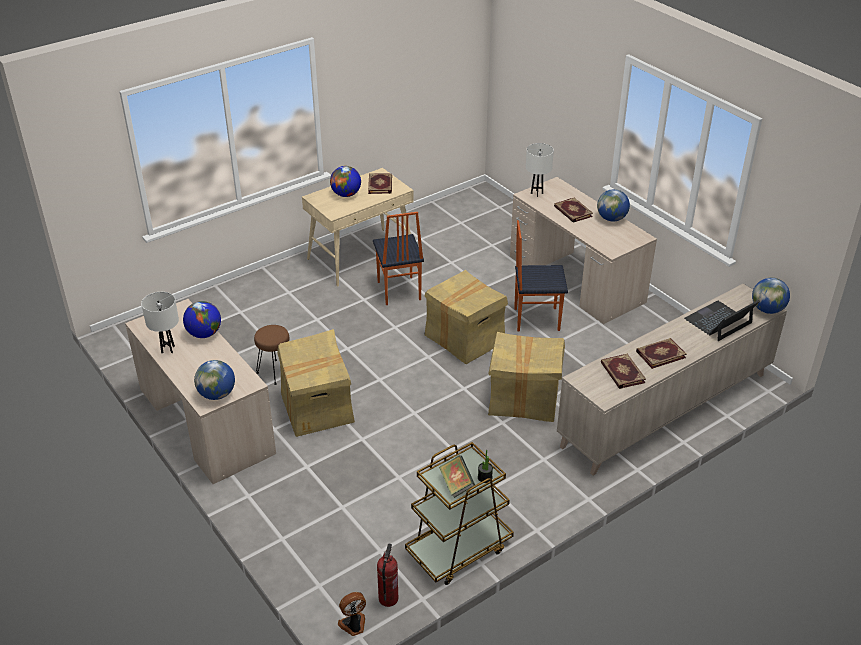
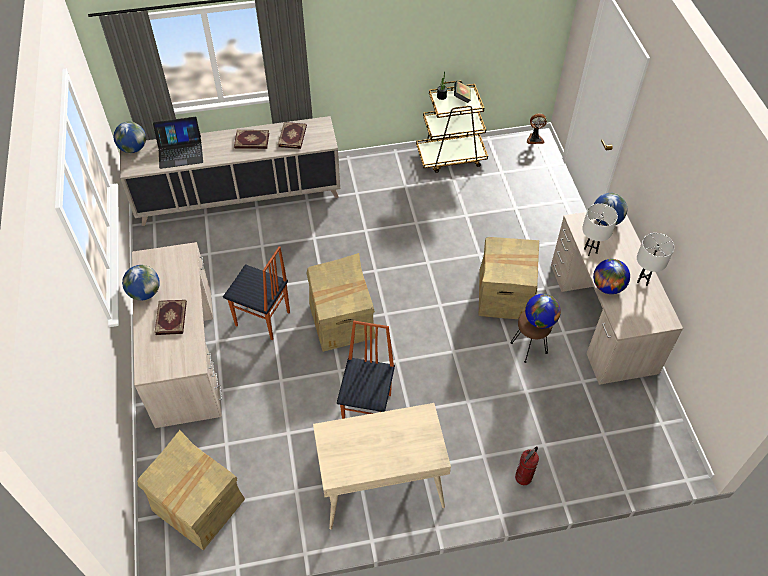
camera: 155 degrees left, 15 degrees up
(346, 194) = (395, 447): globe -> globe (540, 320)
(380, 185) = (345, 449): book -> none
(388, 598) = (508, 145): fire extinguisher -> fire extinguisher (523, 478)
(524, 400) = (335, 243): cardboard box -> cardboard box (198, 505)
(536, 193) = (182, 363): white table lamp -> white table lamp (590, 251)

